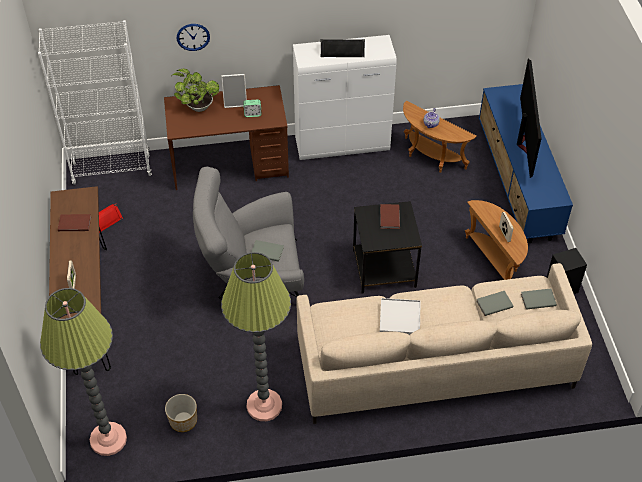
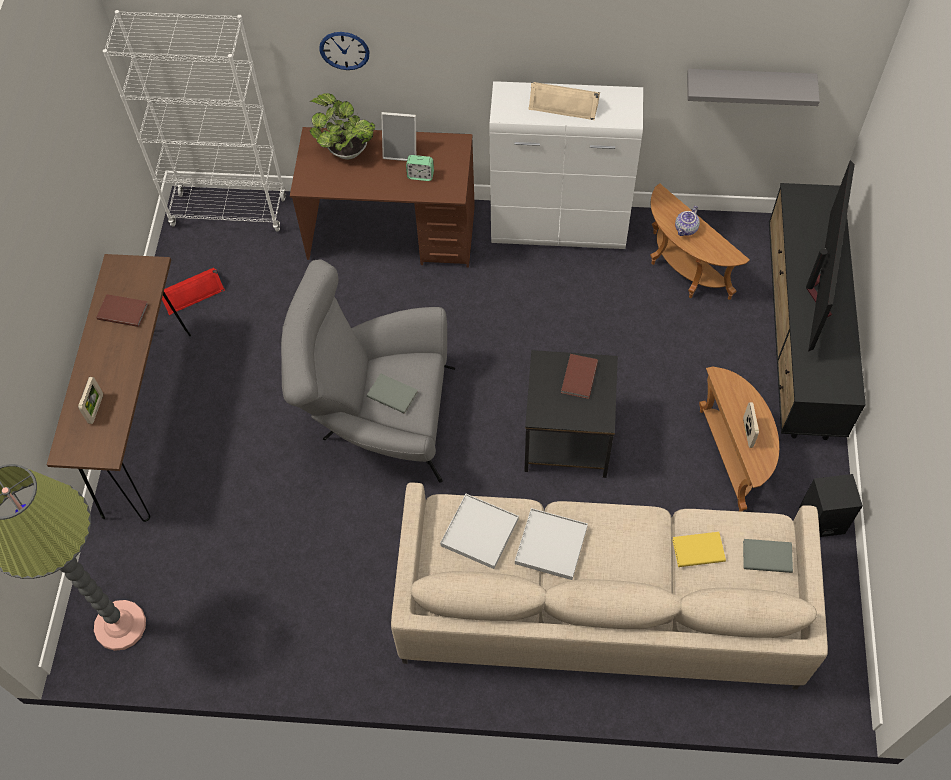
camera: 15 degrees right, 10 degrees up
(183, 421) = (226, 620): planter -> none
(264, 405) = (342, 620): floor lamp -> none
(342, 50) = (564, 103): black speaker -> beige speaker
(351, 319) = (479, 532): none -> white tray
(454, 24) = (748, 85): none -> grey shelf
(493, 304) = (697, 549): grey book -> yellow book
(517, 182) = (801, 335): blue tv stand -> black tv stand

